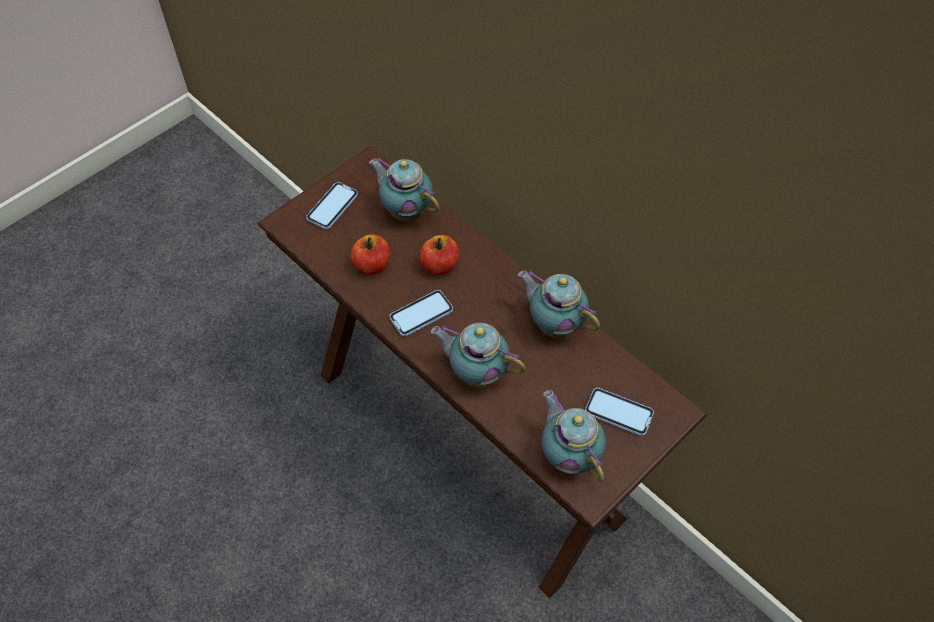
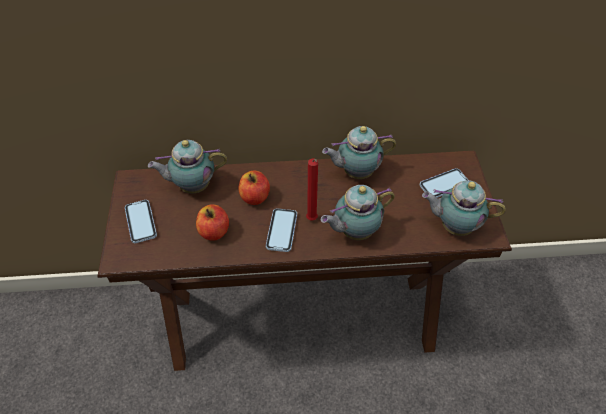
camera: 50 degrees left, 5 degrees down
(457, 329) = (312, 220): none -> red candle

